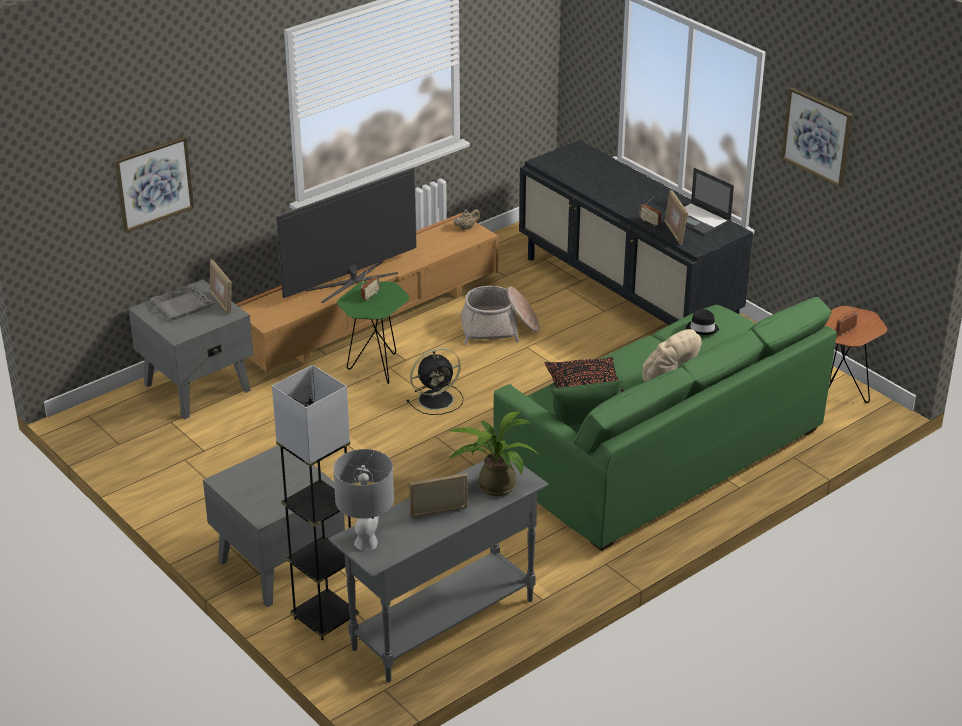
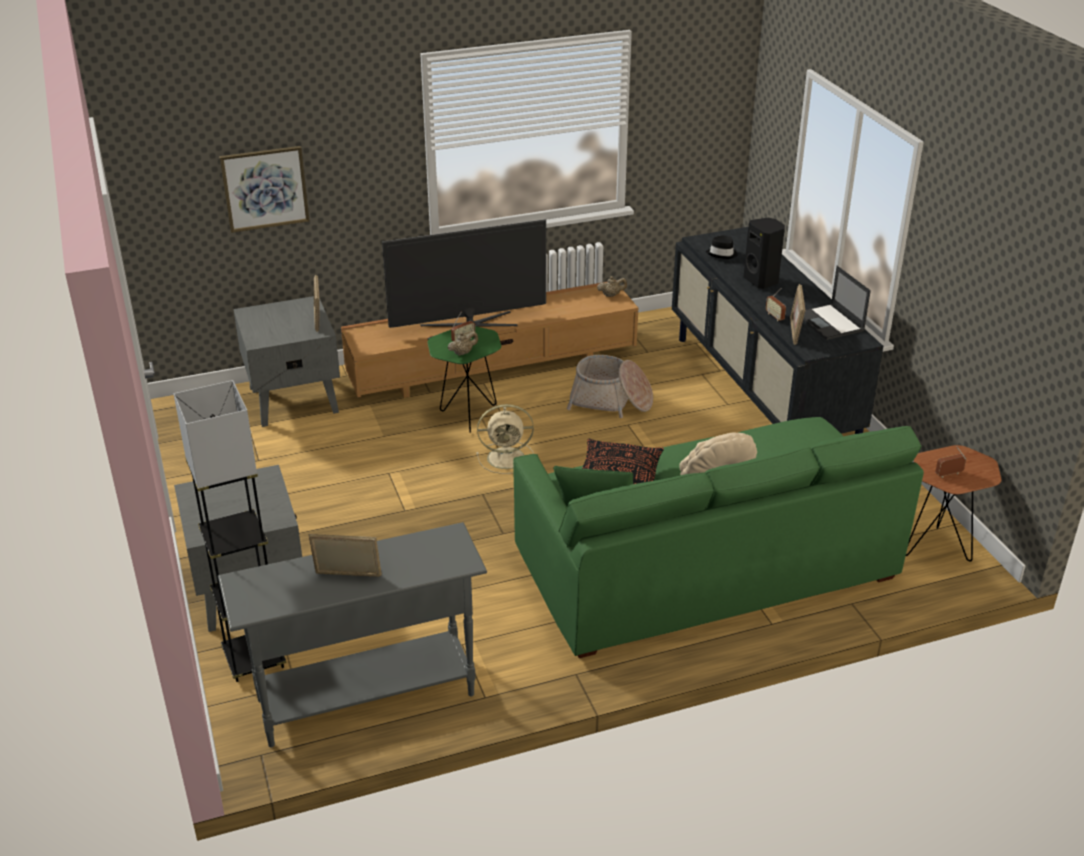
camera: 20 degrees right, 0 degrees up
(182, 305) = (282, 315): grey tray -> none
(366, 542) = (251, 590): grey table lamp -> none
(378, 308) = (463, 353): none -> beige teapot
(437, 399) = (507, 458): black fan -> beige fan
(493, 484) = (426, 556): potted plant -> none
(620, 191) = (762, 281): none -> black speaker
(702, 328) = (786, 438): black hat -> black hat (722, 253)
(817, 136) = (961, 244): picture -> none

